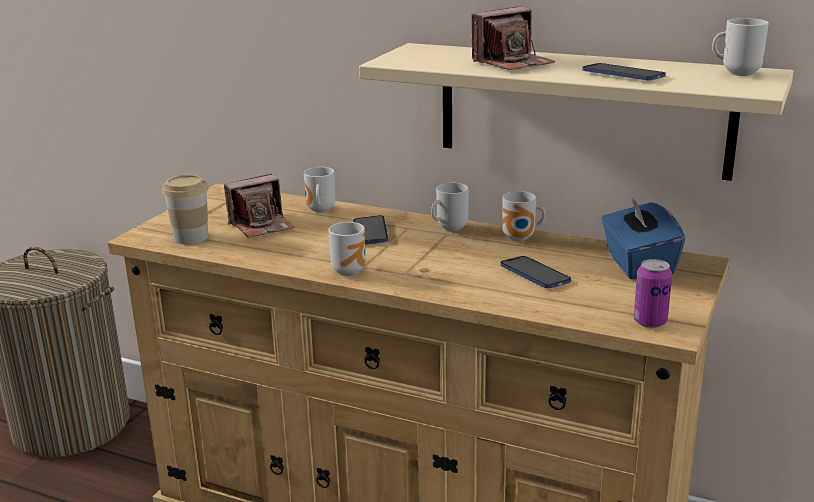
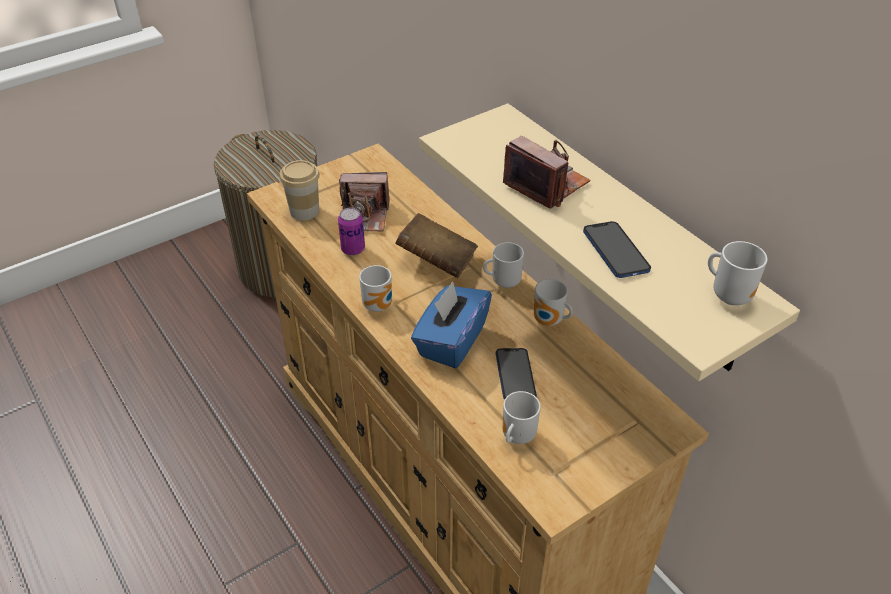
camera: 30 degrees right, 20 degrees up
(319, 210) = (423, 213): mug -> mug (516, 436)
(370, 232) = (437, 260): phone -> brown book
(512, 63) = (546, 185): camera -> camera turned 135 degrees counterclockwise
(637, 264) = (615, 403): blue tissue box -> blue tissue box (451, 341)
(650, 322) = (549, 482): can -> can (353, 249)

